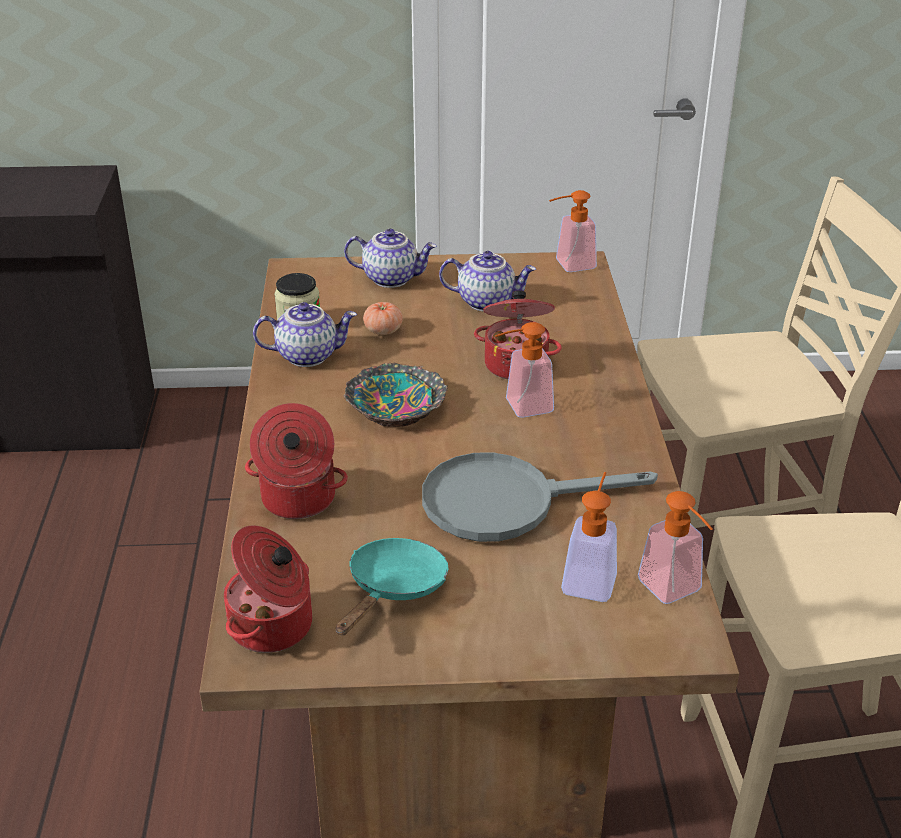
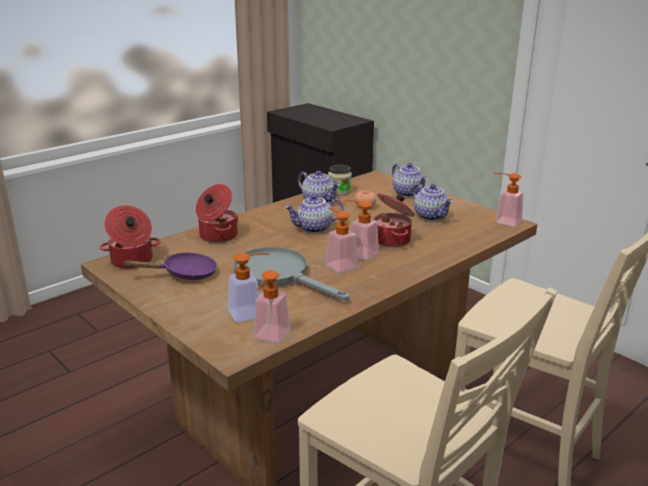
camera: 50 degrees right, 10 degrees down
(393, 588) = (184, 274): turquoise frying pan -> purple frying pan
(396, 404) = (314, 229): bowl -> teapot
(534, 439) = (338, 264): none -> soap dispenser

